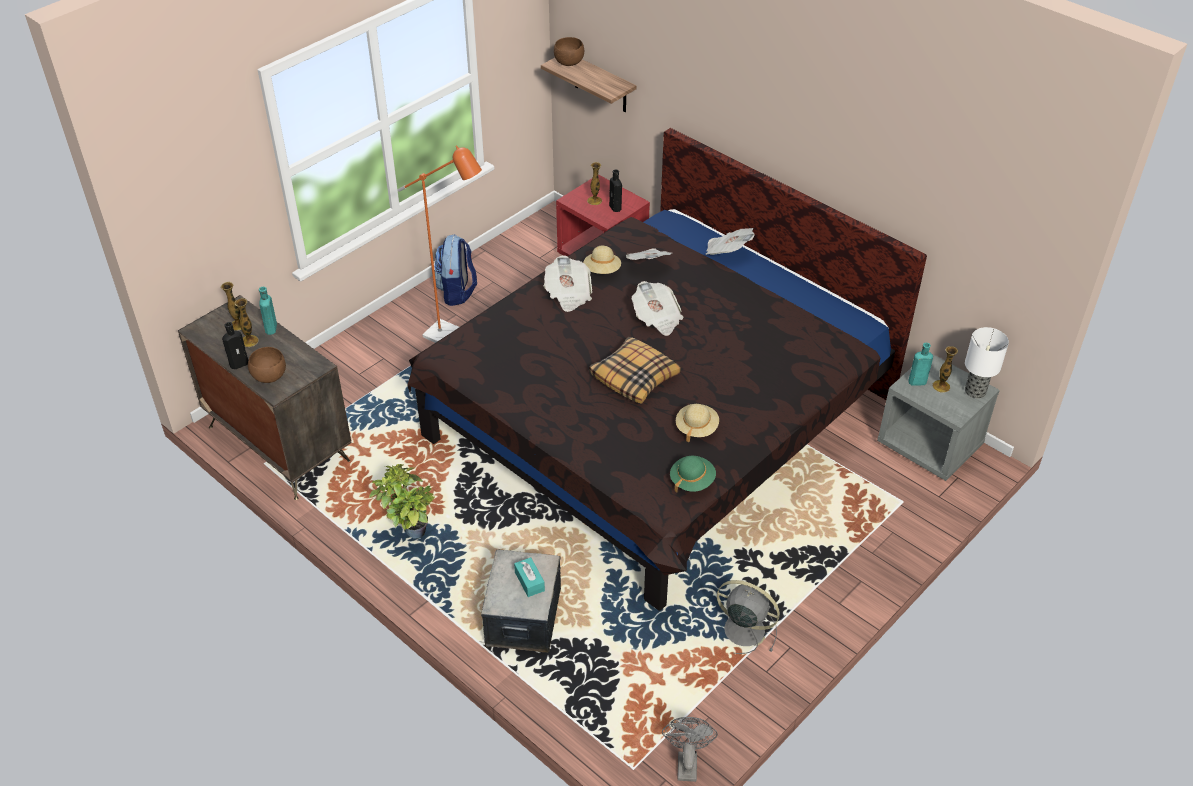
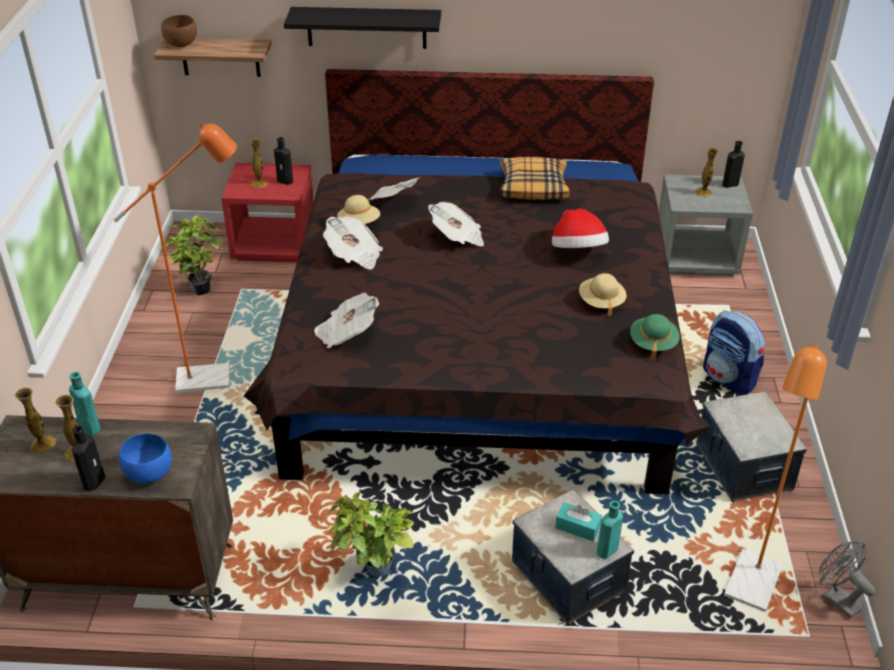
camera: 40 degrees left, 5 degrees down
(269, 376) = (148, 473): brown bowl -> blue bowl
(457, 292) = (166, 337): backpack -> backpack (729, 379)
(516, 265) = (199, 287): none -> potted plant
(631, 712) = (749, 591): none -> orange floor lamp
(635, 377) = (500, 290): pillow -> pillow (533, 187)
(705, 105) = (366, 27): none -> black shelf
(727, 252) = (445, 164): newspaper -> newspaper (346, 333)
(732, 379) = (578, 252): none -> hat
(742, 629) = (743, 466): grey fan -> storage box
(916, 382) = (684, 198): turquoise bottle -> turquoise bottle (606, 551)
(975, 391) = (729, 184): table lamp -> black bottle

